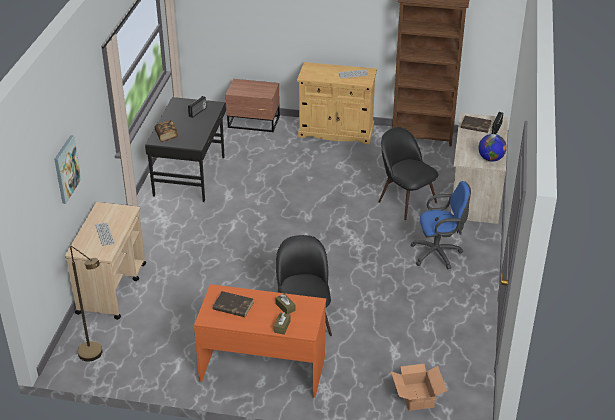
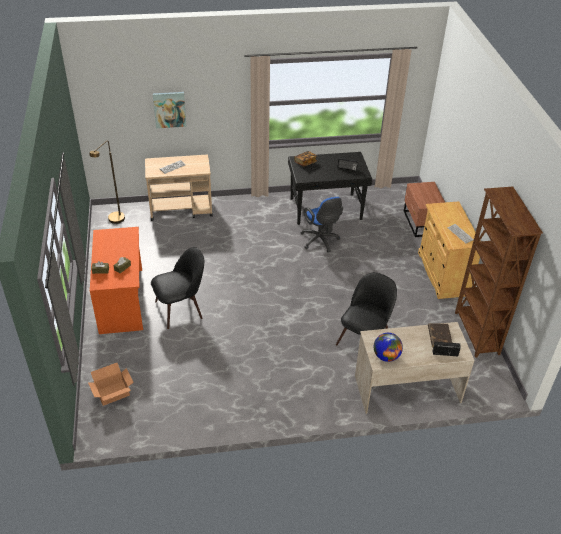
camera: 70 degrees right, 5 degrees up
(232, 306) = (117, 242): brown book -> none
(439, 254) = (298, 376): blue office chair -> blue office chair (320, 241)

